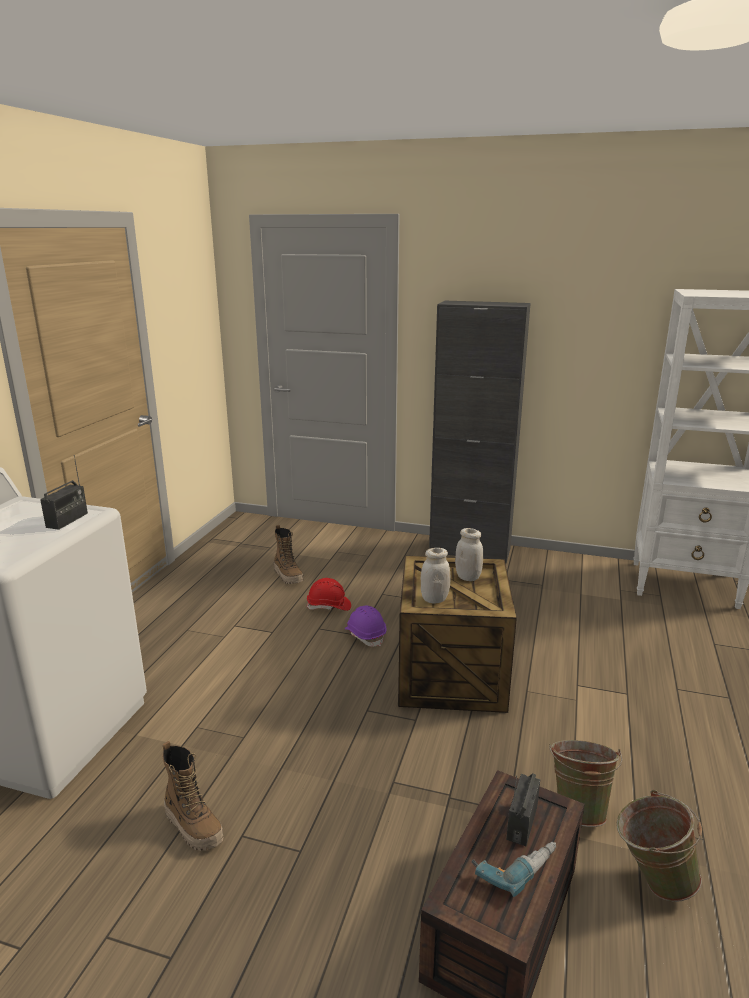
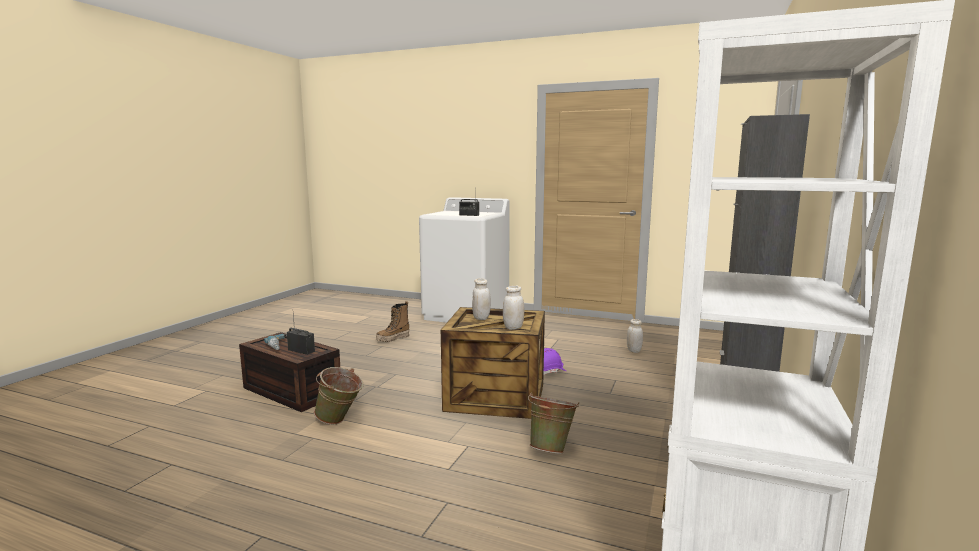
camera: 95 degrees right, 10 degrees down
(288, 576) = (634, 351): boot -> white jar
(329, 606) = (589, 362): red hard hat -> none
(651, 879) = (274, 433): green bucket -> green bucket (551, 448)

